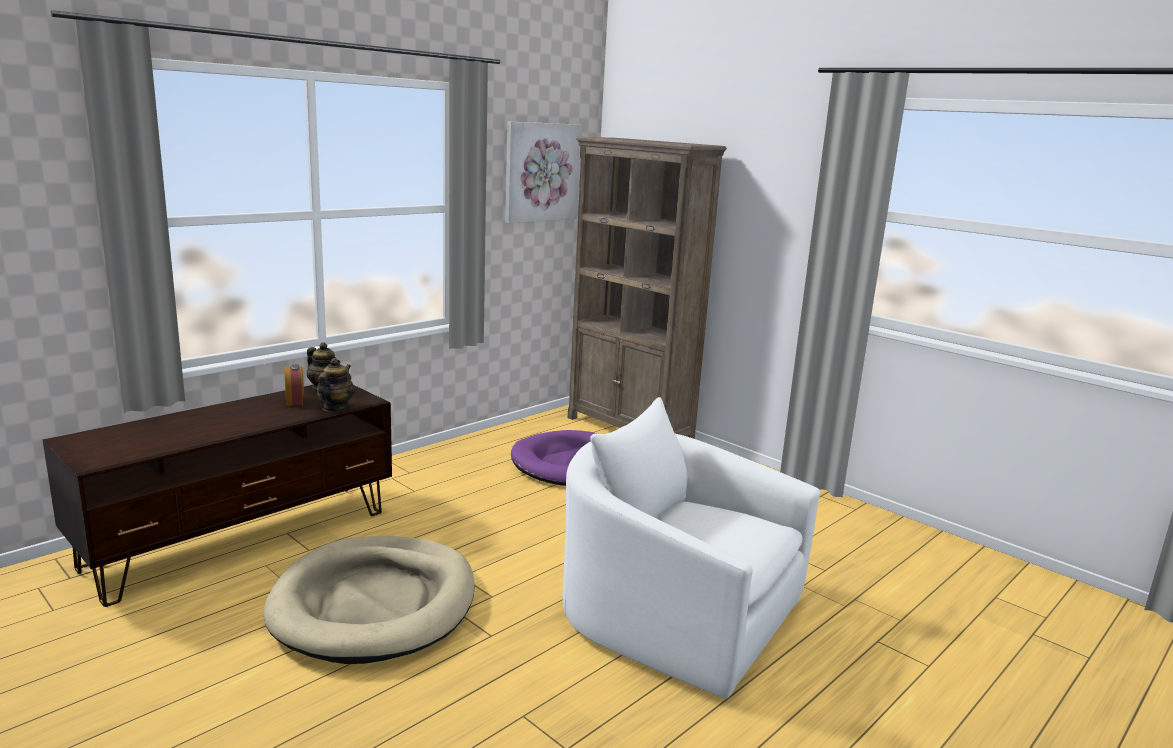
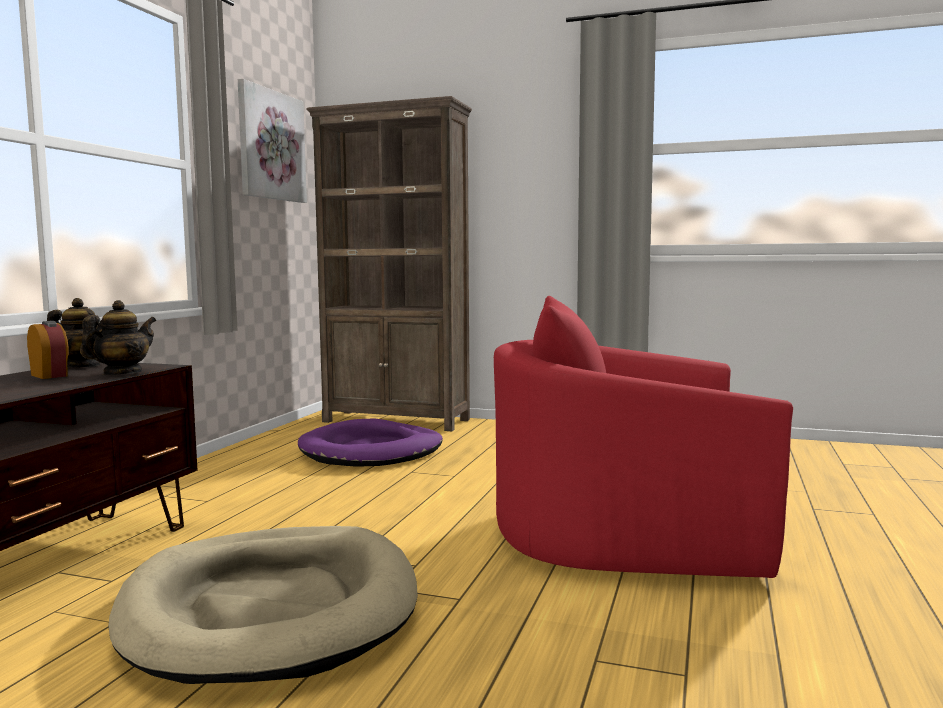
camera: 25 degrees left, 10 degrees down
(335, 408) = (122, 373): teapot -> teapot turned 45 degrees clockwise
(675, 616) = (627, 533): white armchair -> red armchair

